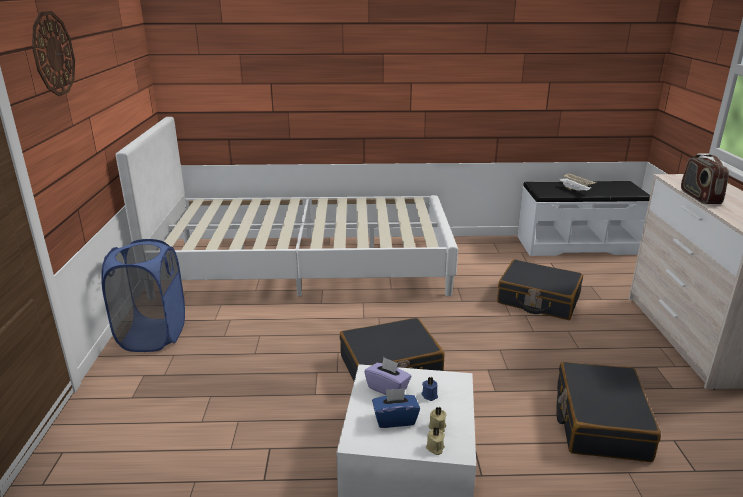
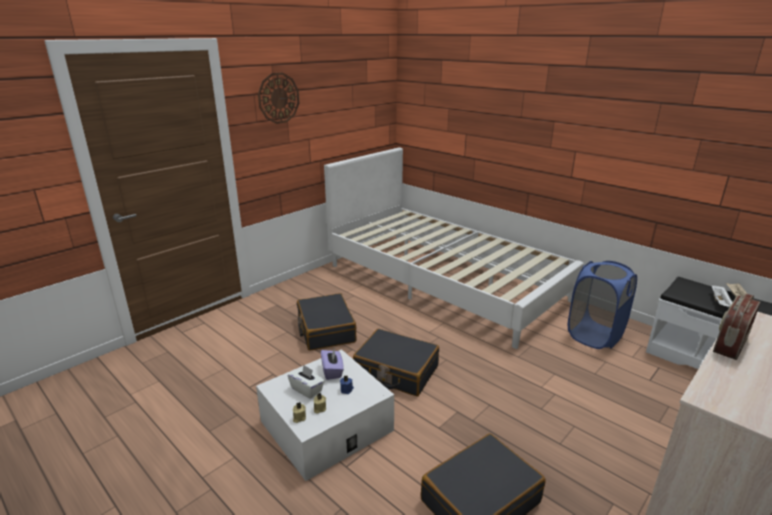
camera: 45 degrees right, 0 degrees up
(153, 335) = (308, 286): blue laundry basket -> blue laundry basket (594, 335)
(395, 419) = (307, 389): blue tissue box -> white tissue box
(538, 300) = (588, 389): black suitcase -> black suitcase (325, 330)

